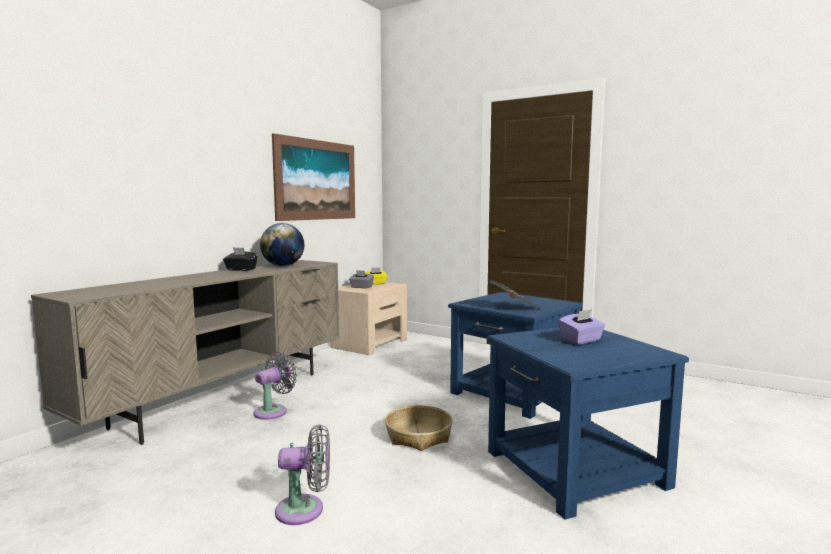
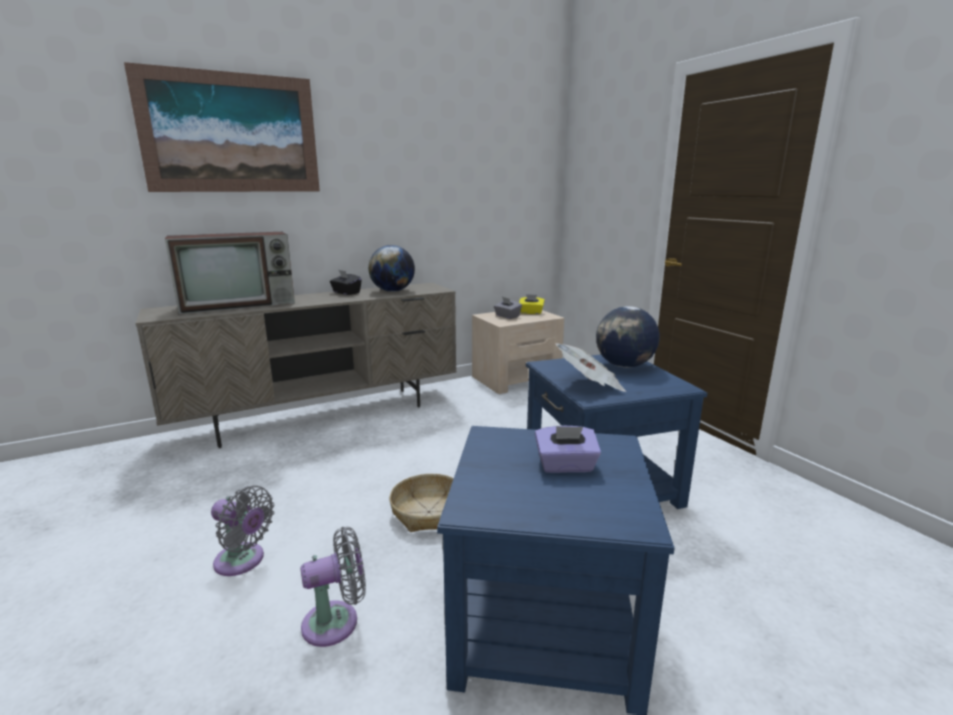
camera: 30 degrees right, 10 degrees up
(153, 283) = (240, 305): none -> television
(273, 411) = (341, 441): grey fan -> grey fan (336, 622)
(316, 180) = (459, 192): picture -> picture (231, 133)
(515, 298) = (624, 366): none -> globe

